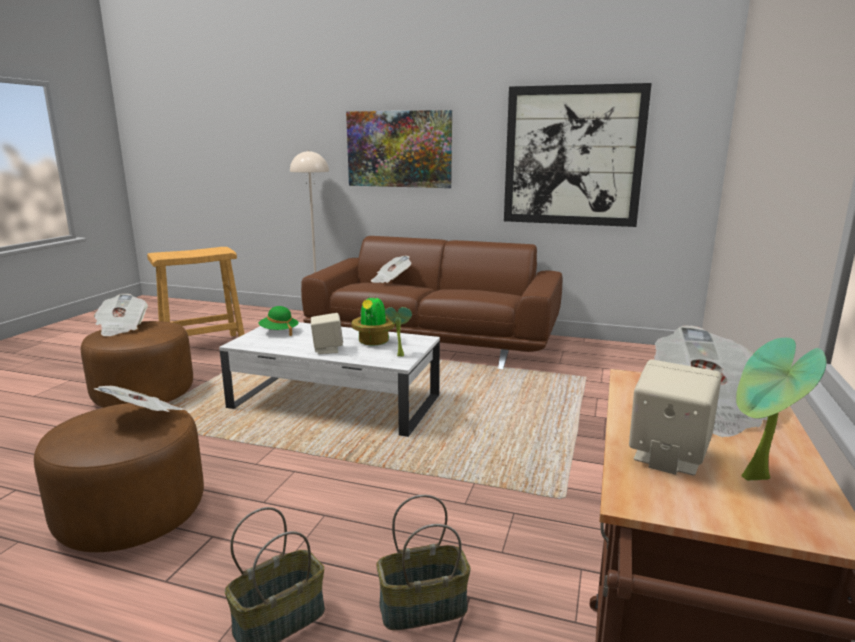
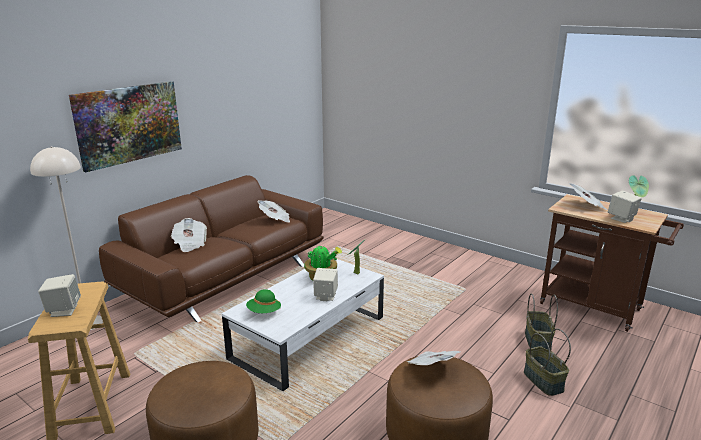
camera: 70 degrees left, 5 degrees up
(121, 328) = (187, 395): newspaper -> newspaper (275, 219)
(184, 252) = (63, 310): none -> beige speaker
(573, 156) = (255, 105): picture -> none

